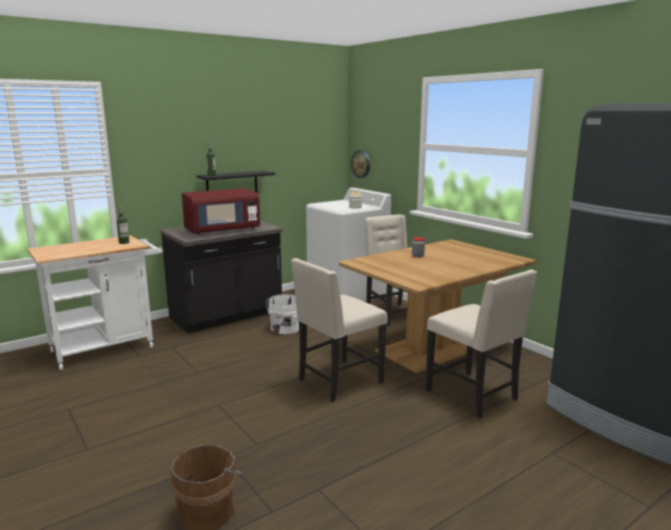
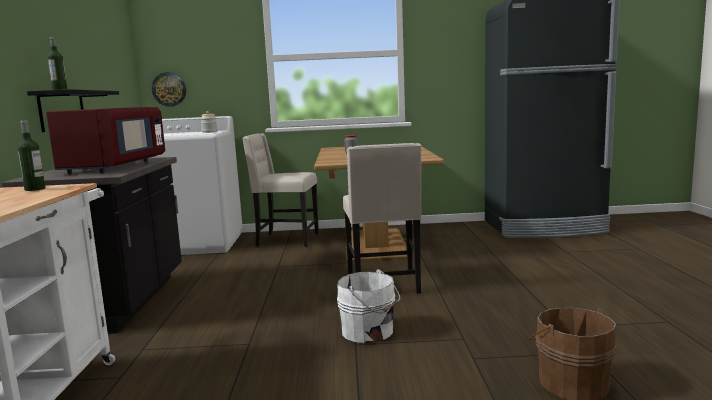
camera: 55 degrees left, 5 degrees down
(285, 329) = (225, 282): white bucket -> white bucket (369, 332)
(474, 395) = (469, 251): beige chair -> none

